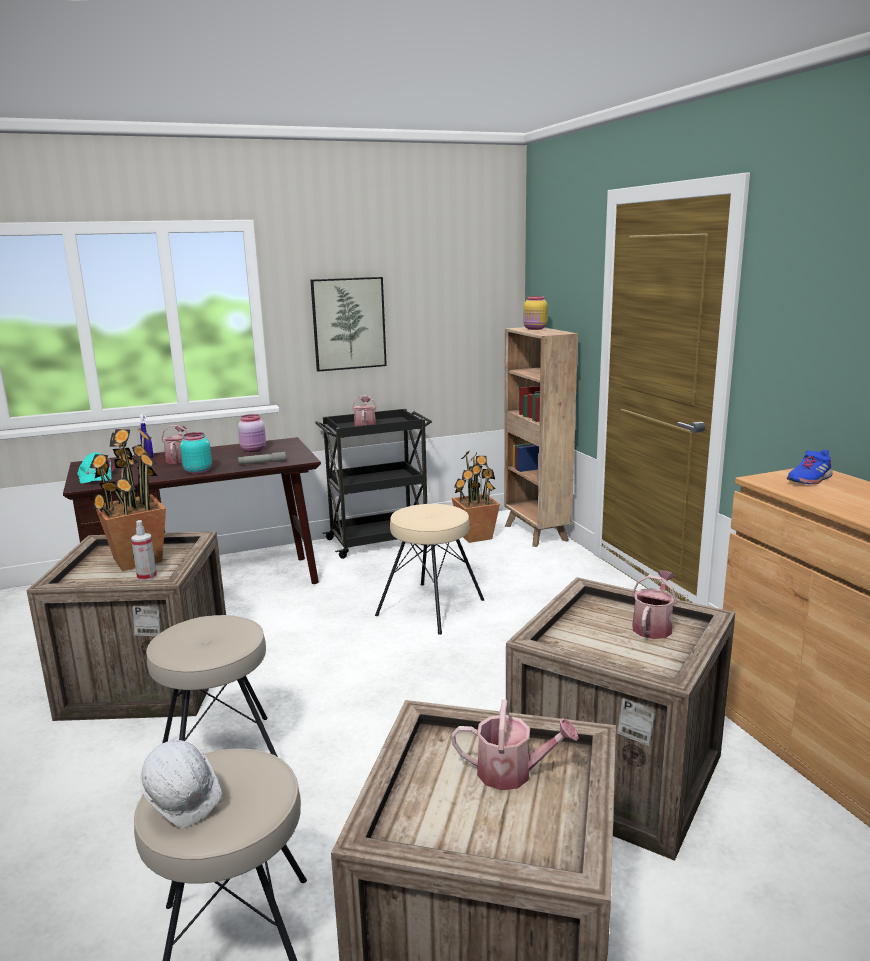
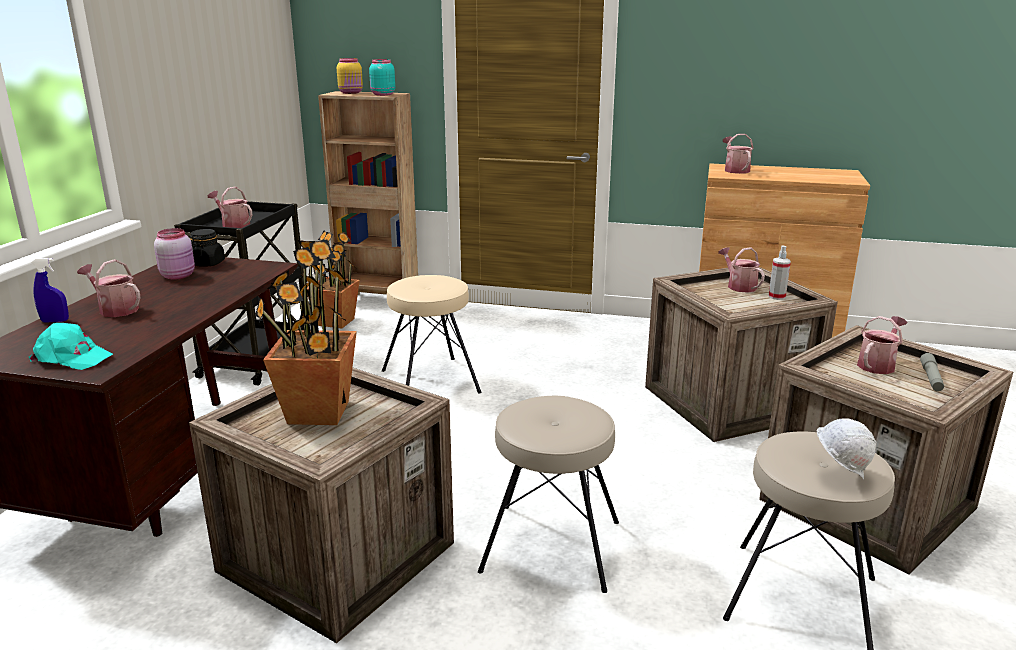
camera: 55 degrees left, 5 degrees up
(147, 577) = (380, 415): spray bottle -> spray bottle (776, 297)
(197, 471) = (195, 309): turquoise jar -> turquoise jar (382, 94)
(262, 463) = (240, 281): grey flashlight -> grey flashlight (931, 378)
(286, 447) = (207, 263): none -> black jar
(348, 323) = (178, 101): picture -> none
(809, 479) = (735, 170): blue shoe -> watering can

